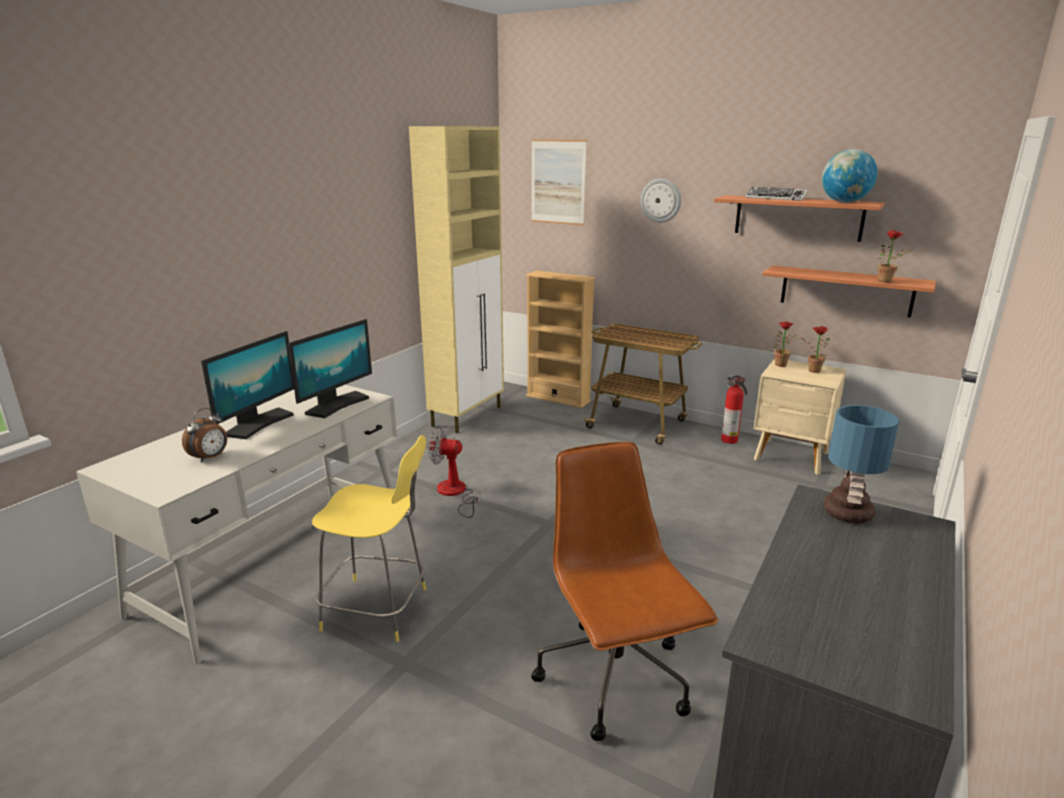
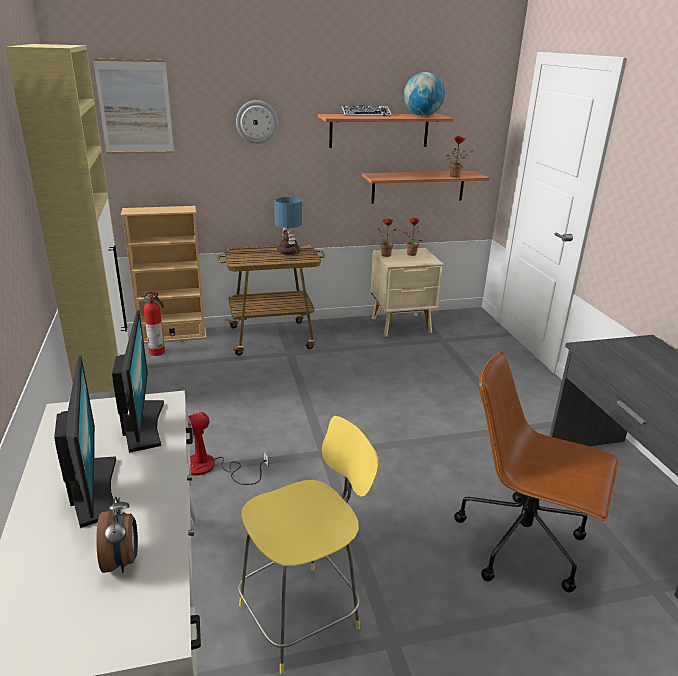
camera: 45 degrees left, 5 degrees up
(730, 440) = (351, 327): fire extinguisher -> fire extinguisher (158, 352)
(846, 512) = (613, 351): table lamp -> table lamp (288, 251)

